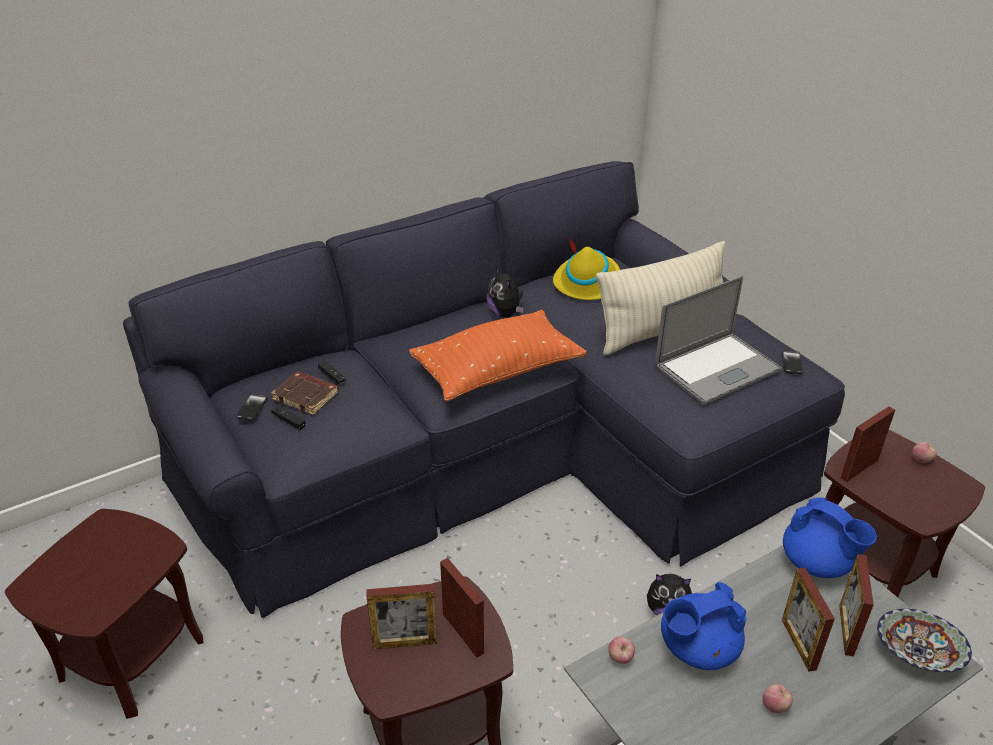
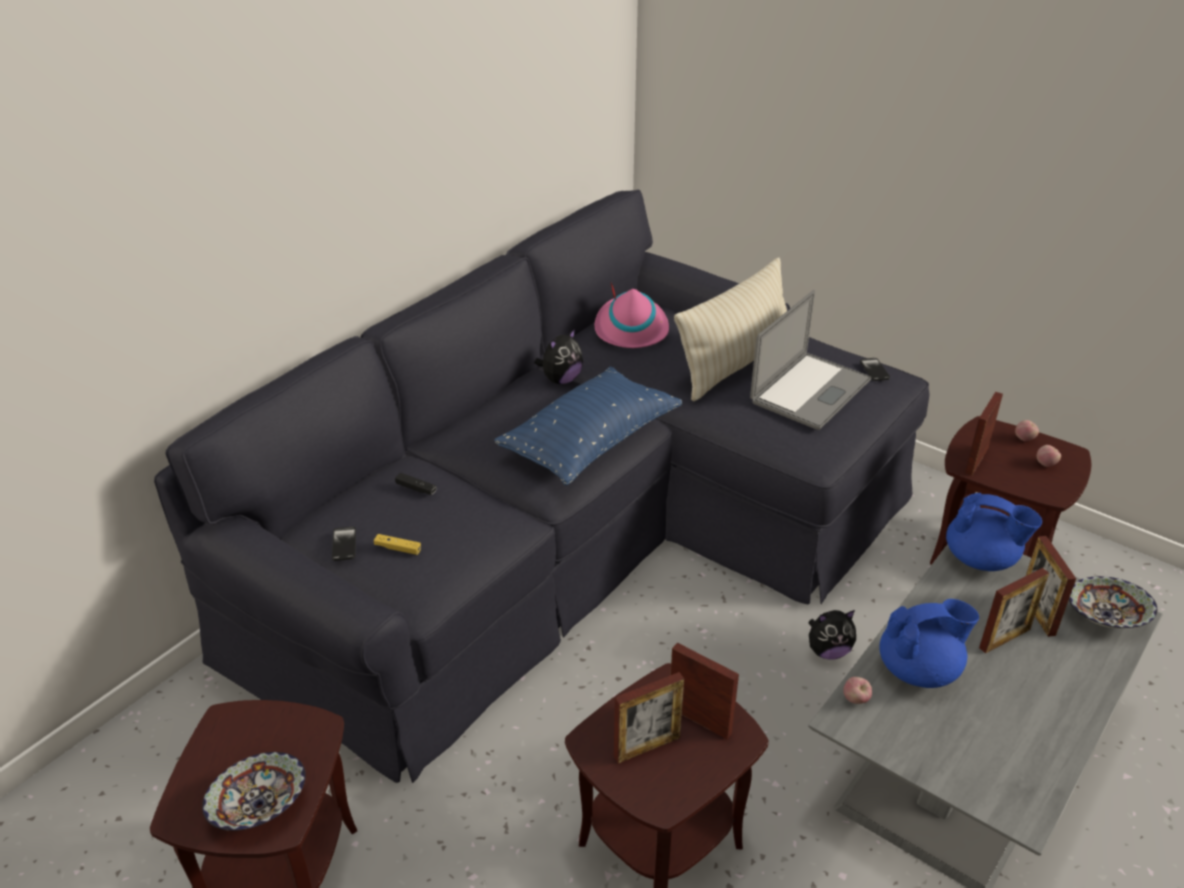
camera: 20 degrees left, 0 degrees up
(86, 598) = (260, 808): none -> bowl
(289, 421) = (398, 548): black game controller -> yellow game controller
(307, 396) = (401, 517): brown book -> none
(497, 371) = (590, 442): orange pillow -> blue pillow
(505, 314) = (561, 379): plush toy -> plush toy turned 90 degrees counterclockwise
(587, 282) = (630, 328): yellow hat -> pink hat
(697, 649) = (919, 669): blue teapot -> blue teapot turned 150 degrees counterclockwise
(775, 706) = (1014, 701): apple -> apple (1046, 464)
(798, 644) = (1004, 638): picture frame -> picture frame turned 90 degrees counterclockwise

